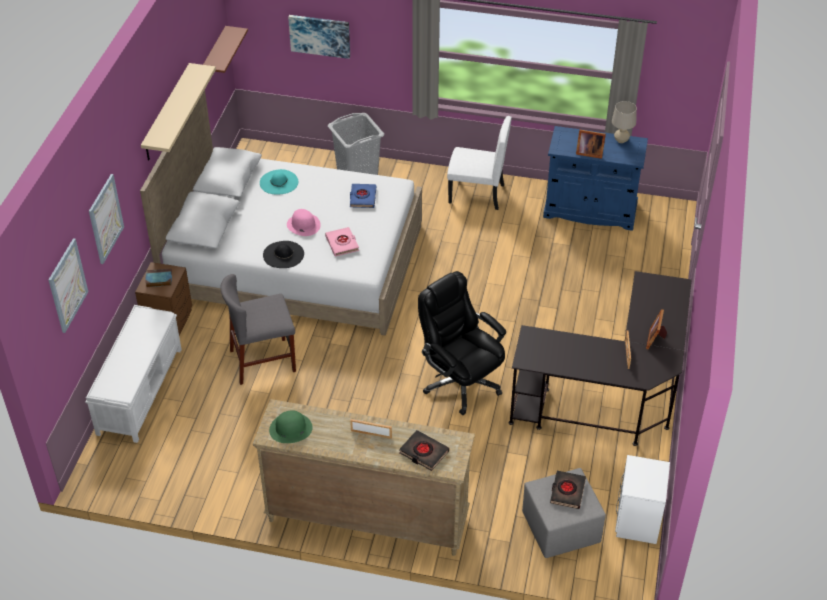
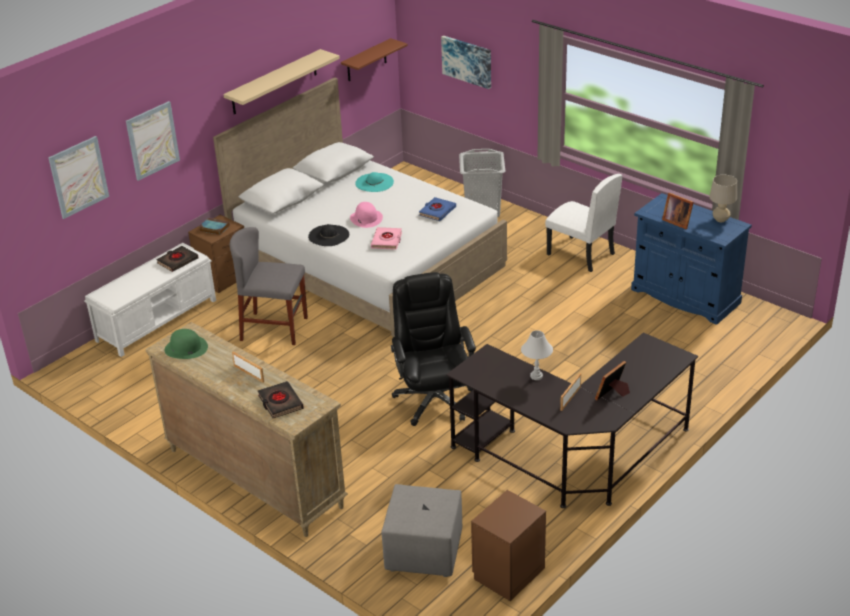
camera: 30 degrees right, 10 degrees down
(567, 491) = (428, 505): black book -> black book (177, 261)
(585, 343) = (536, 376): none -> white table lamp
(636, 521) = (507, 573): white nightstand -> brown nightstand

